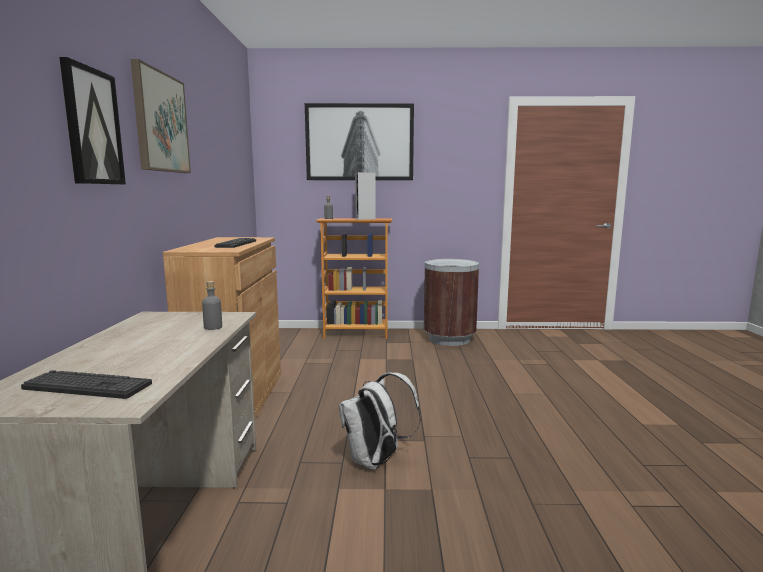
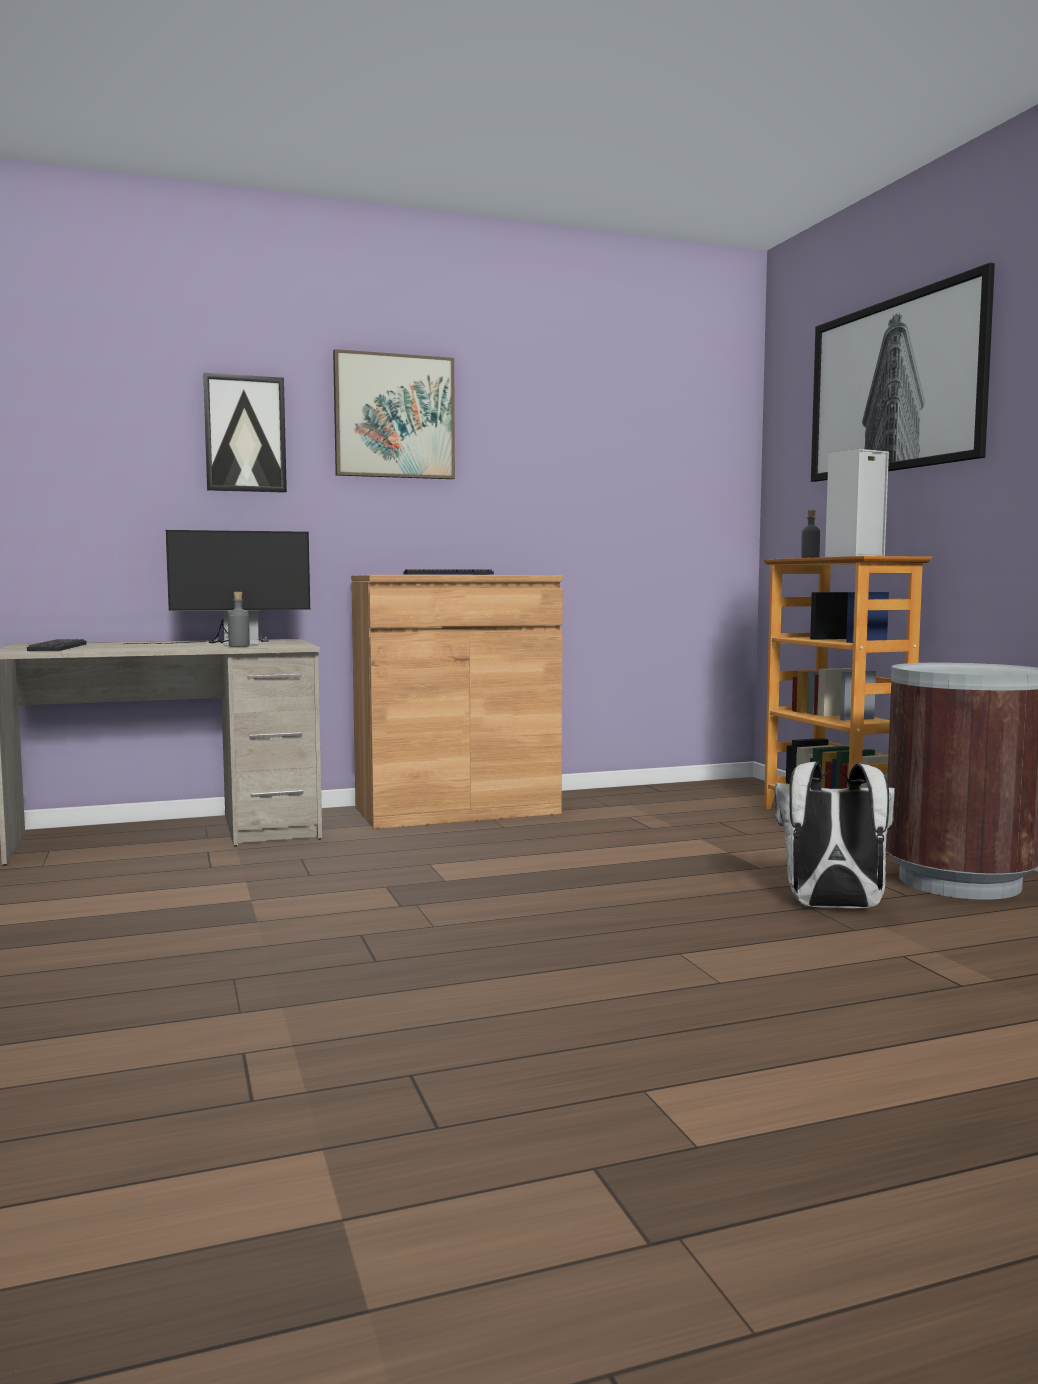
camera: 70 degrees right, 5 degrees down
(171, 329) = (226, 643): none -> monitor
(376, 461) = (320, 888): white backpack -> white backpack (832, 908)

